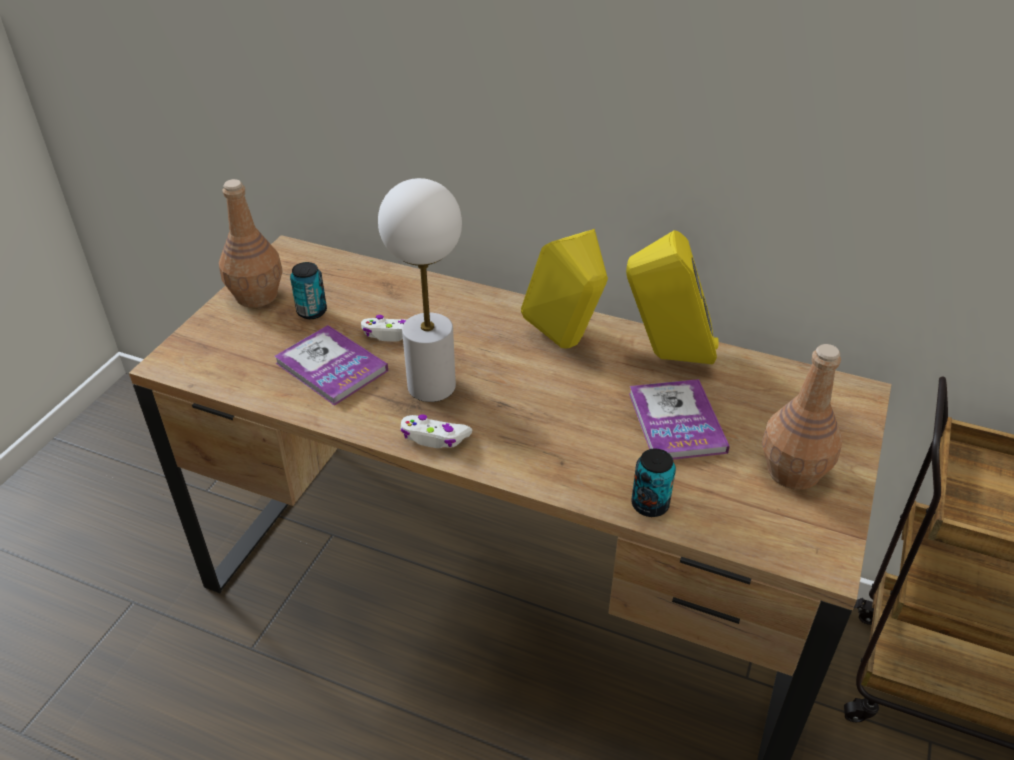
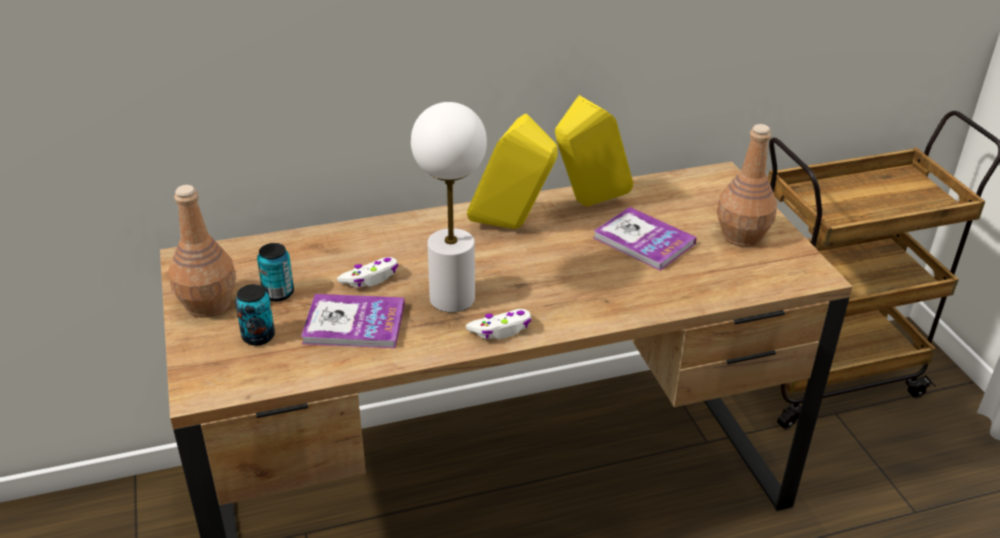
camera: 40 degrees left, 5 degrees down
(650, 505) = (690, 296): can -> can (258, 336)

